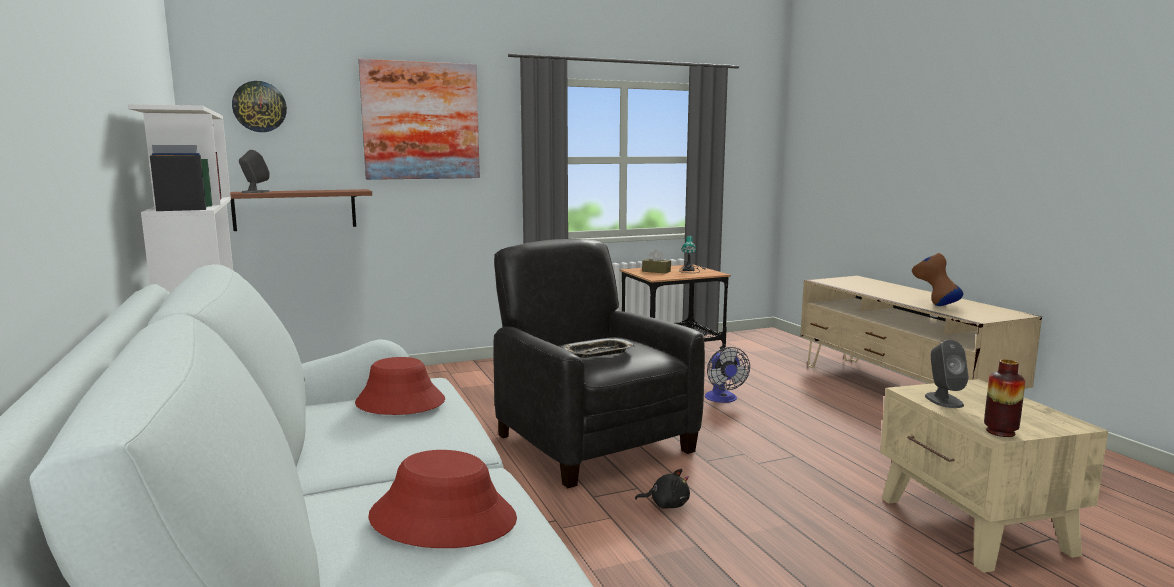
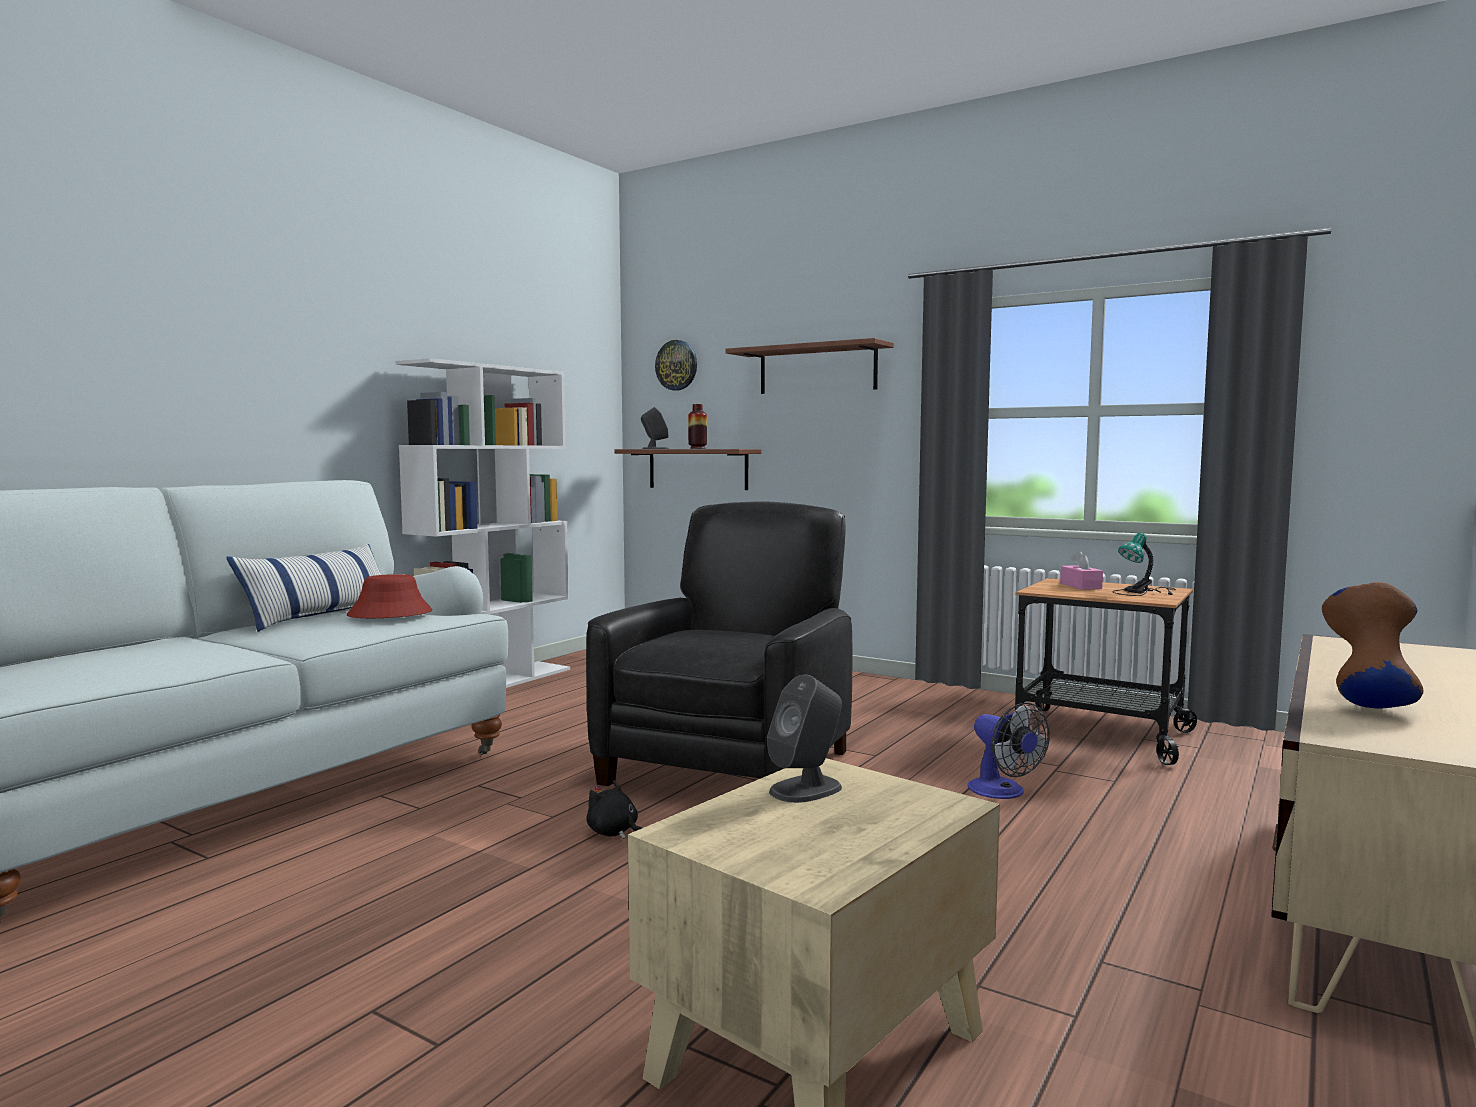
camera: 55 degrees right, 5 degrees down
(325, 429) = (320, 616): none -> pillow
(421, 121) = (817, 369): picture -> brown shelf
(443, 518) = (141, 657): red hat -> none
(598, 353) = (691, 639): tray -> none
(656, 271) = (1080, 586): brown tissue box -> pink tissue box
(666, 504) = (614, 833): black plush toy -> black plush toy turned 150 degrees clockwise
(723, 399) = (1003, 792): fan -> fan turned 75 degrees counterclockwise
(1000, 432) = (687, 831): vase -> vase (697, 448)

